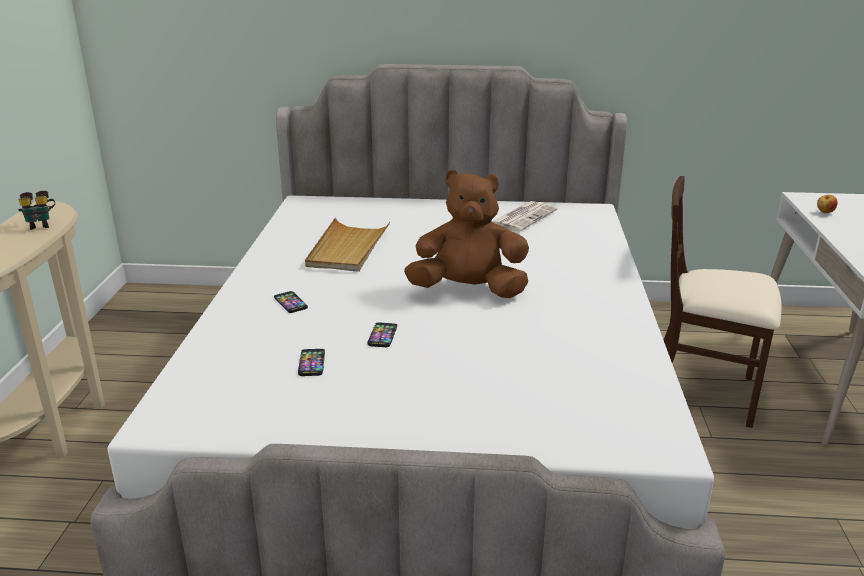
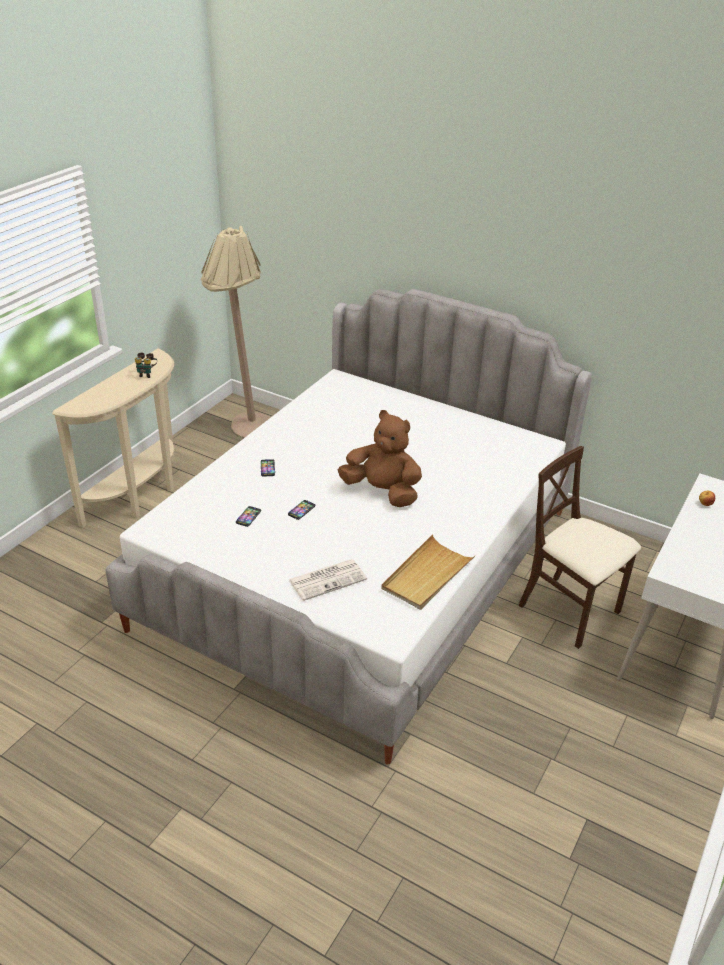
camera: 25 degrees right, 10 degrees up
(168, 315) = (244, 430): none -> beige floor lamp
(348, 248) = (335, 432): beige tray -> beige tray (427, 575)
(523, 217) = (481, 436): newspaper -> newspaper (328, 579)

